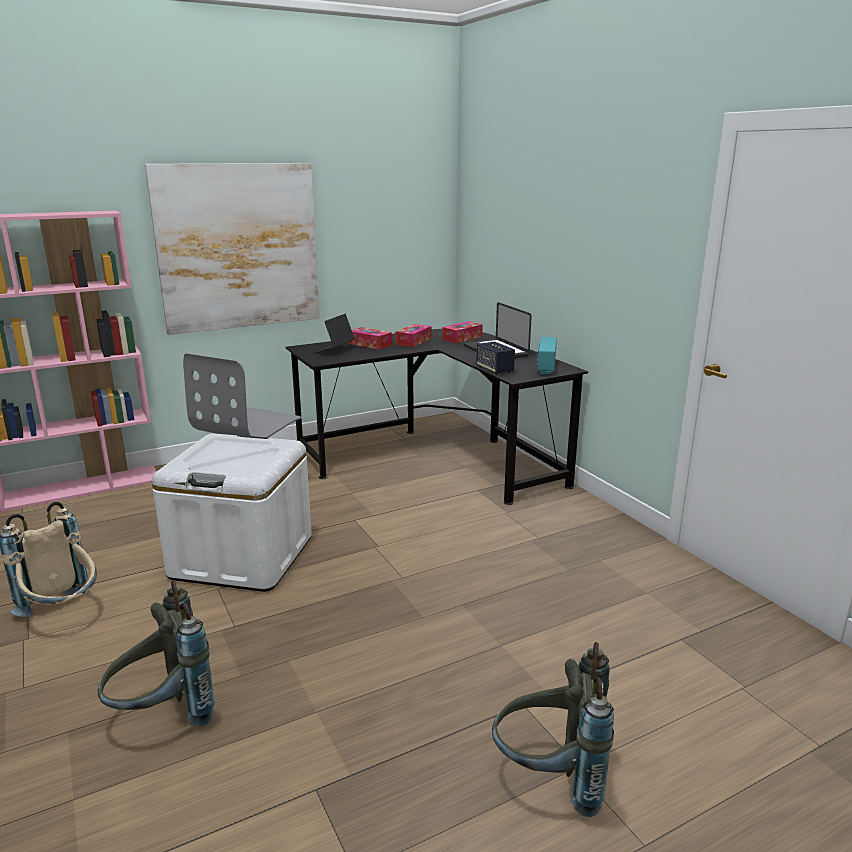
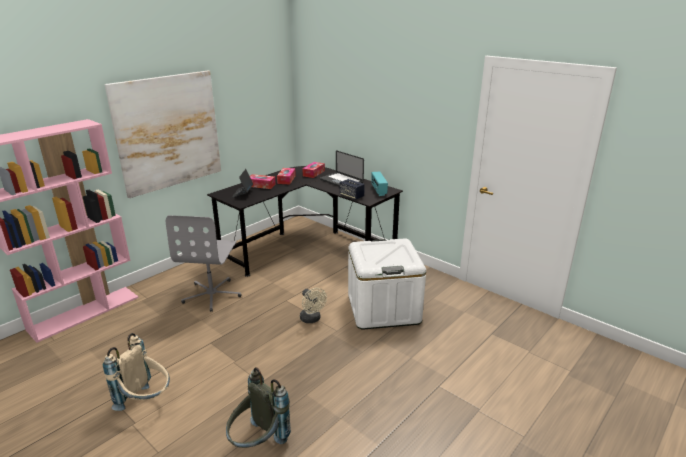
camera: 20 degrees left, 5 degrees up
(242, 557) = (234, 338): white storage box -> white storage box (383, 309)
(374, 553) = (312, 319): none -> beige fan
(550, 779) = (470, 419): grey backpack -> none

